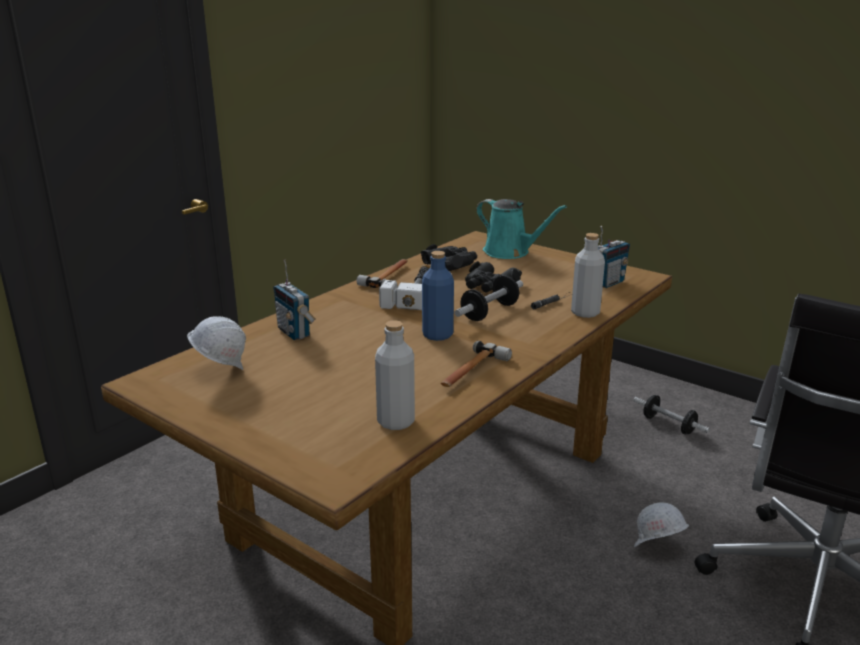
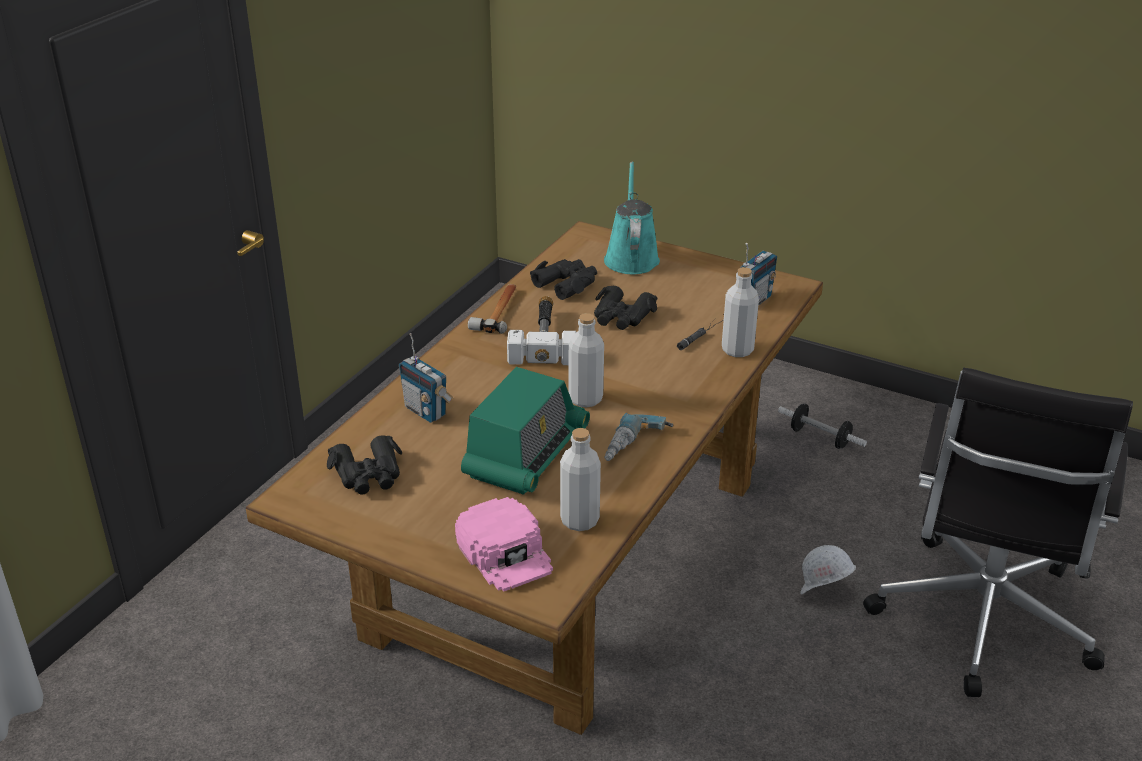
camera: 10 degrees left, 10 degrees up
(220, 371) = (368, 474): white hard hat -> black binoculars
(313, 440) = (505, 552): none -> pink cap
(367, 368) = (525, 453): none -> radio
(437, 335) = (585, 399): blue bottle -> grey bottle
(471, 371) = (637, 447): hammer -> power drill
(489, 312) = (633, 359): dumbbell -> none
(510, 252) = (631, 257): turquoise watering can -> turquoise watering can turned 120 degrees counterclockwise

